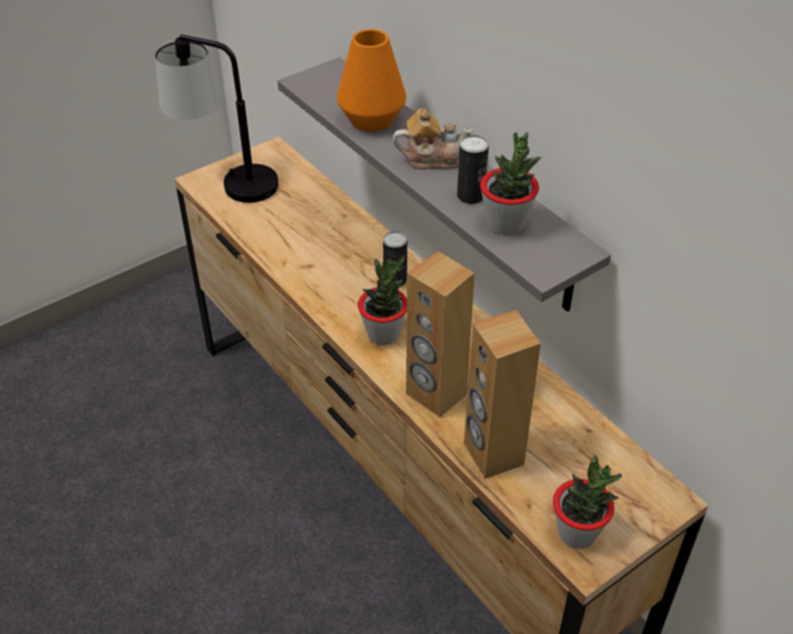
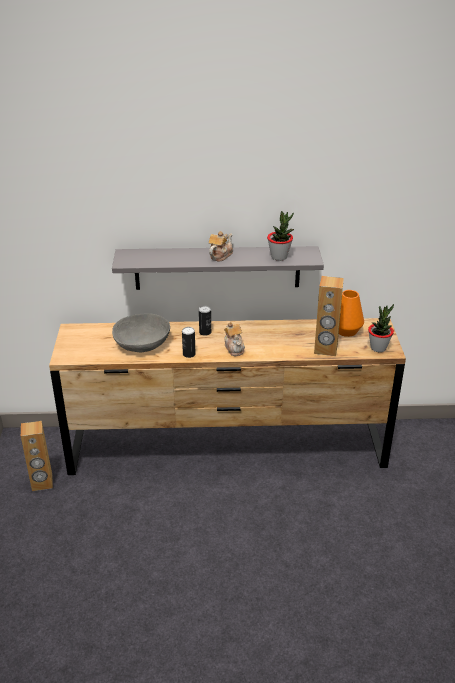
camera: 55 degrees left, 10 degrees down
(226, 182) = (75, 351): table lamp -> none
(301, 232) = (142, 343): none -> grey bowl
(372, 119) = (175, 258): orange vase -> orange vase (346, 331)
(383, 334) = (234, 348): potted plant -> teapot
(435, 394) = (282, 349): brown speaker -> brown speaker (42, 483)
(470, 196) = (254, 257): can -> can (189, 354)

